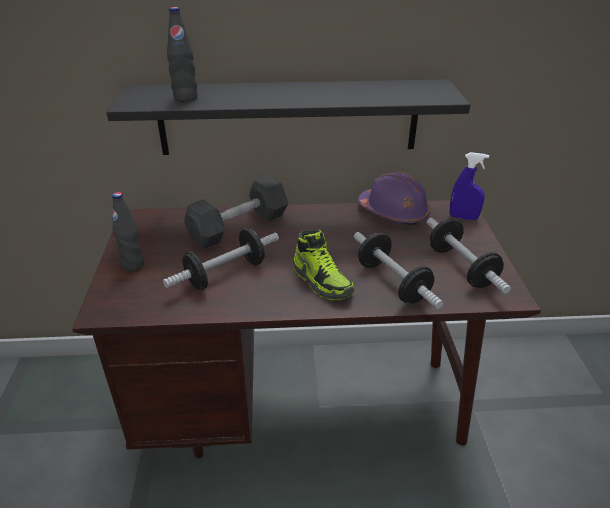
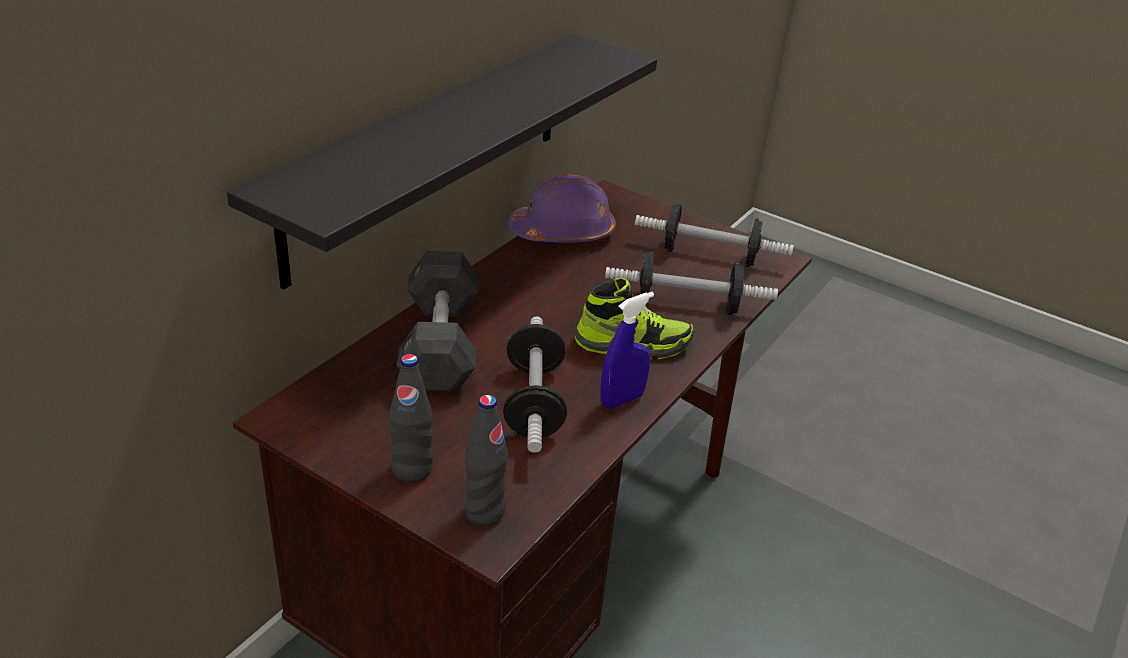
camera: 55 degrees left, 0 degrees up
(185, 98) = (377, 171): black bottle -> black bottle (484, 512)
(463, 217) = (629, 204): blue spray bottle -> blue spray bottle (622, 400)

